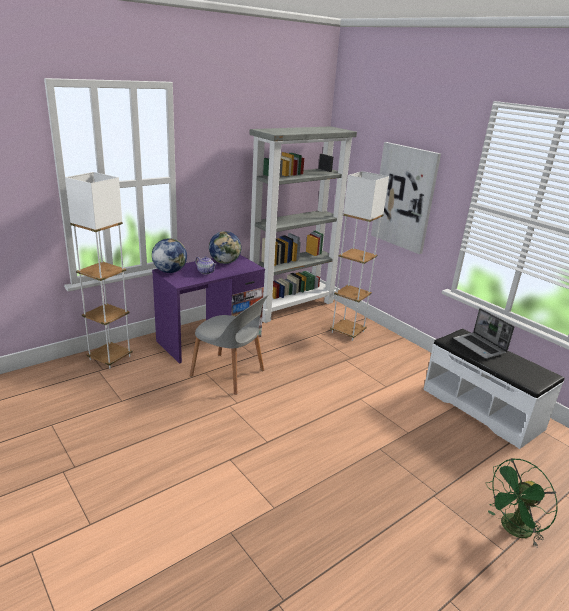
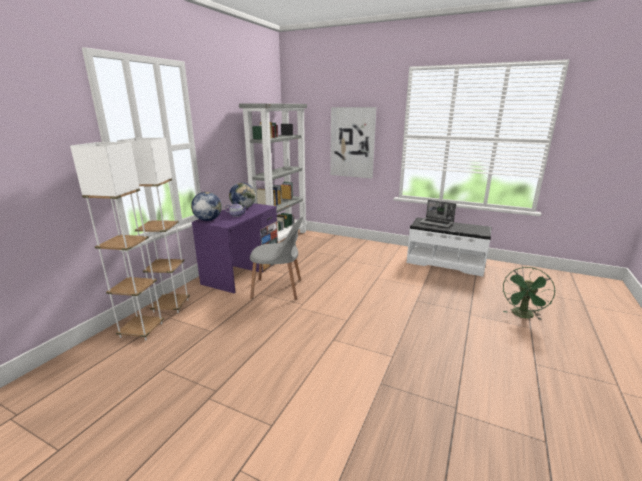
camera: 25 degrees left, 5 degrees down
(347, 332) = (332, 245): white floor lamp -> white floor lamp (142, 330)

